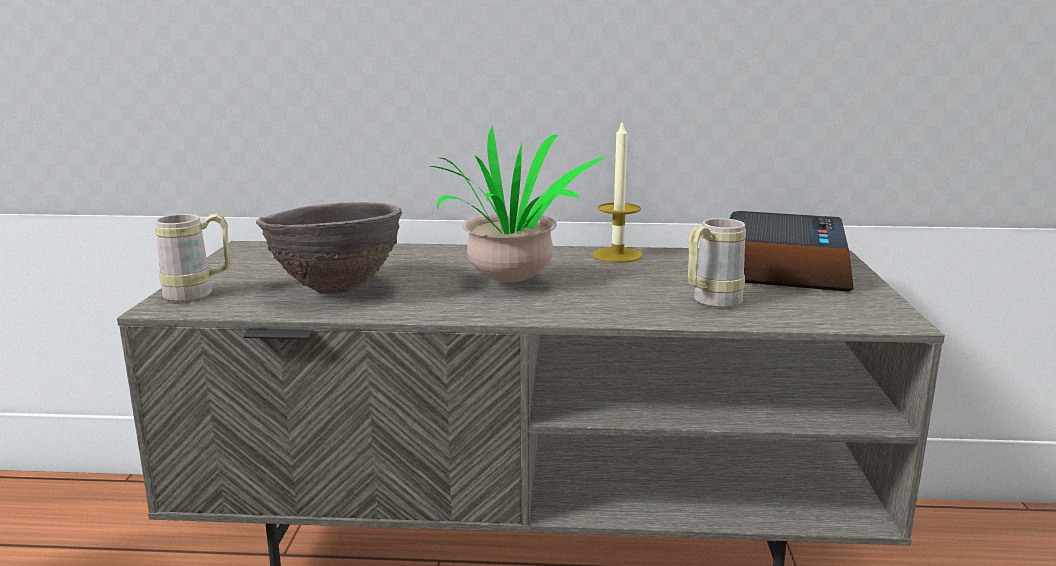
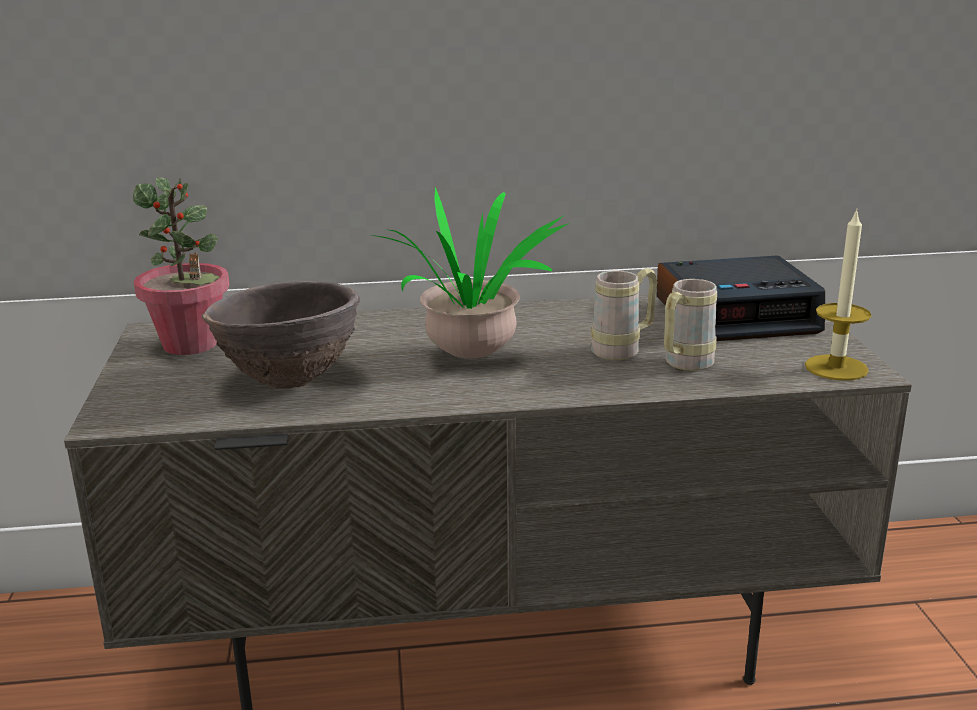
camera: 10 degrees left, 5 degrees up
(198, 294) = (138, 400): beige mug -> beige mug (623, 350)
(271, 258) = (191, 344): none -> potted plant
(617, 255) = (566, 311): candle -> candle (836, 368)
(782, 268) = (737, 315): alarm clock -> alarm clock turned 75 degrees clockwise

